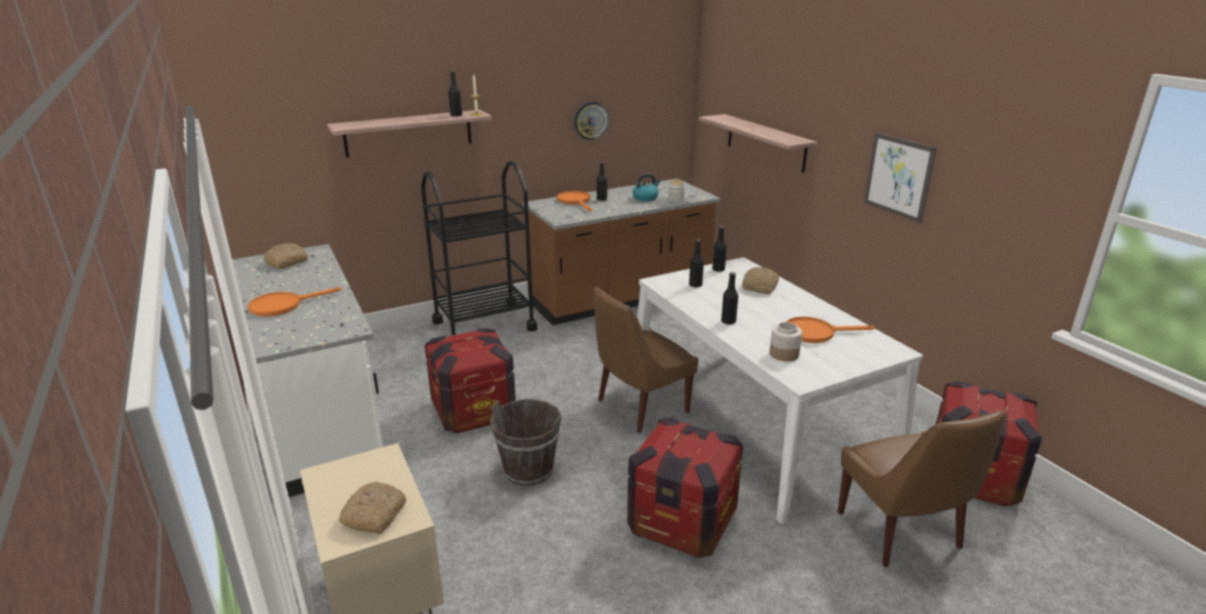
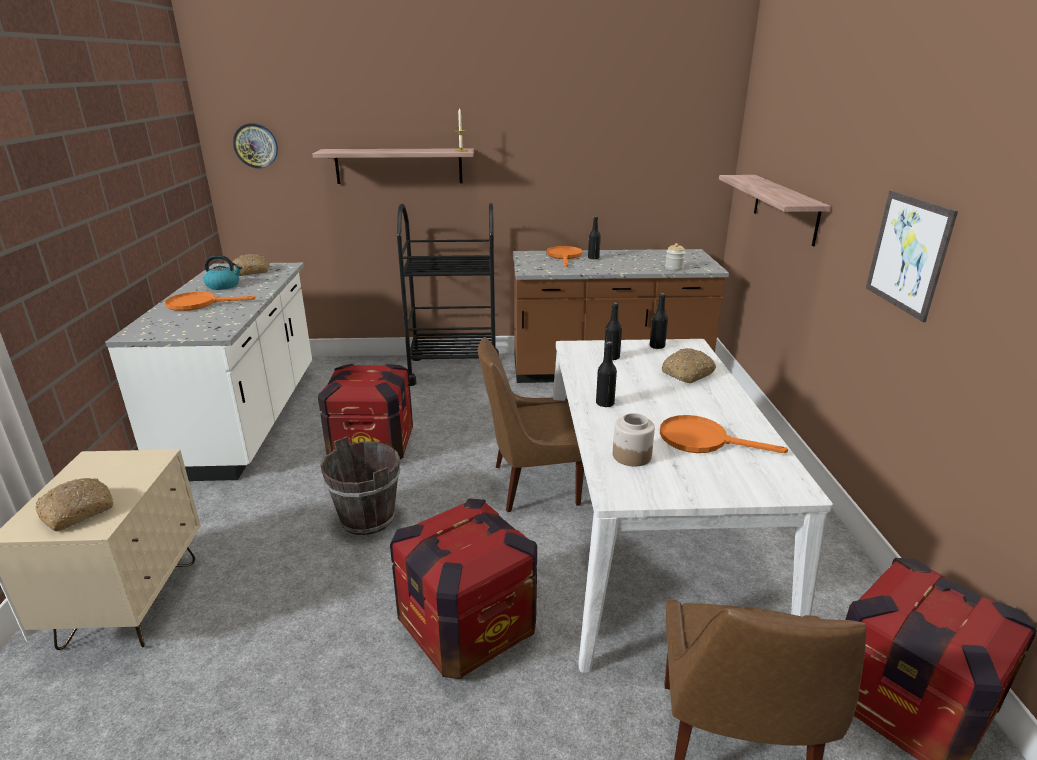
camera: 25 degrees right, 0 degrees up
(456, 115) = (441, 150): black bottle -> none
(590, 120) = (598, 171): wall clock -> wall clock (256, 145)
(645, 198) = (642, 262): kettle -> kettle (224, 285)

